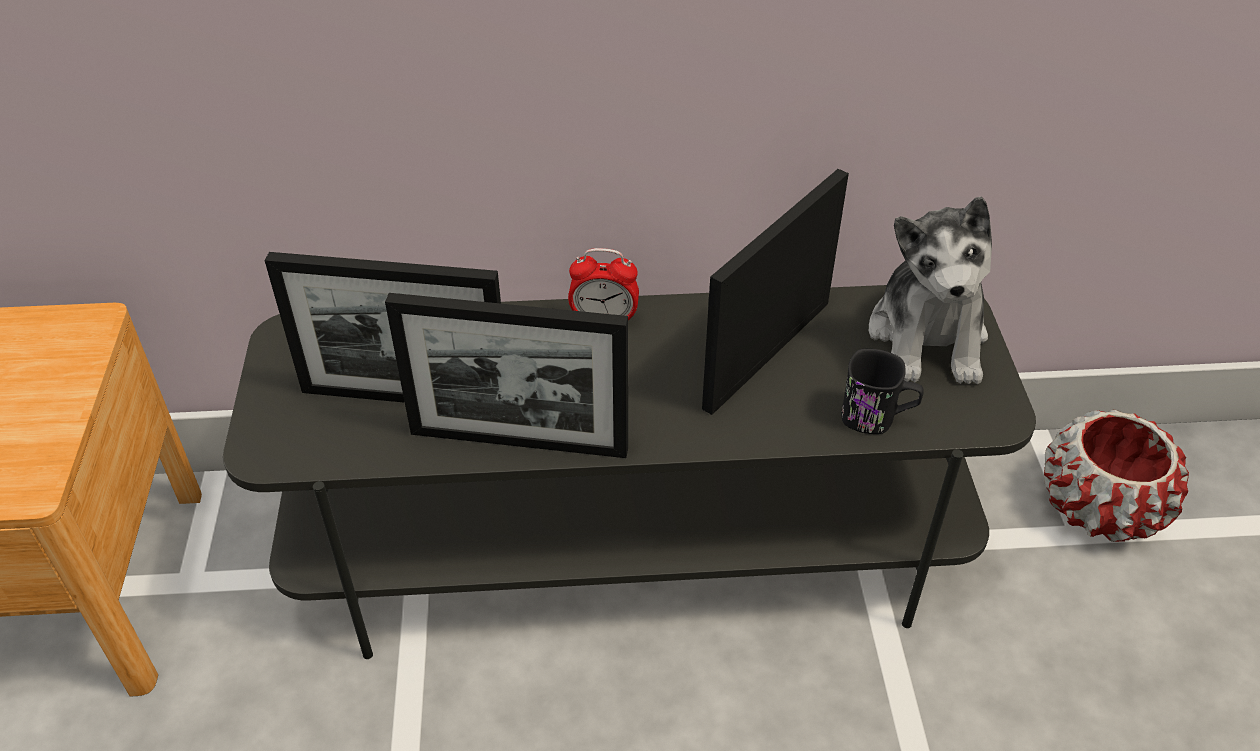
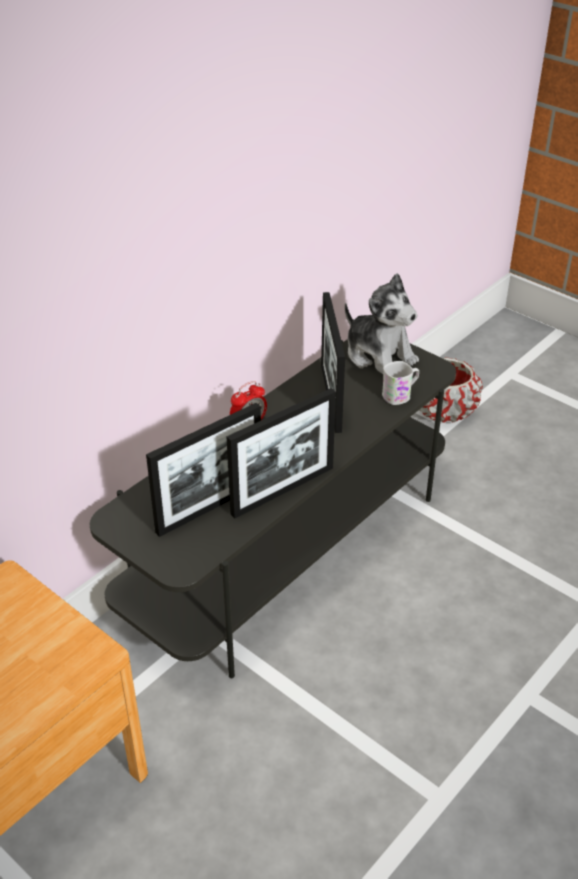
camera: 45 degrees left, 5 degrees down
(877, 418) = (400, 395): black mug -> white mug

